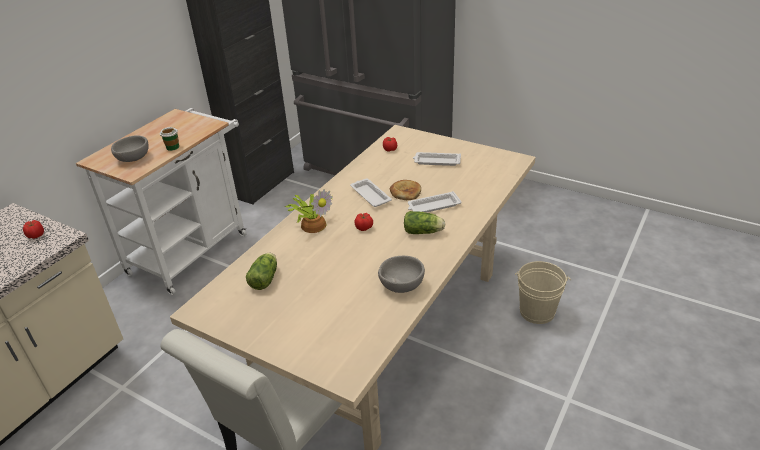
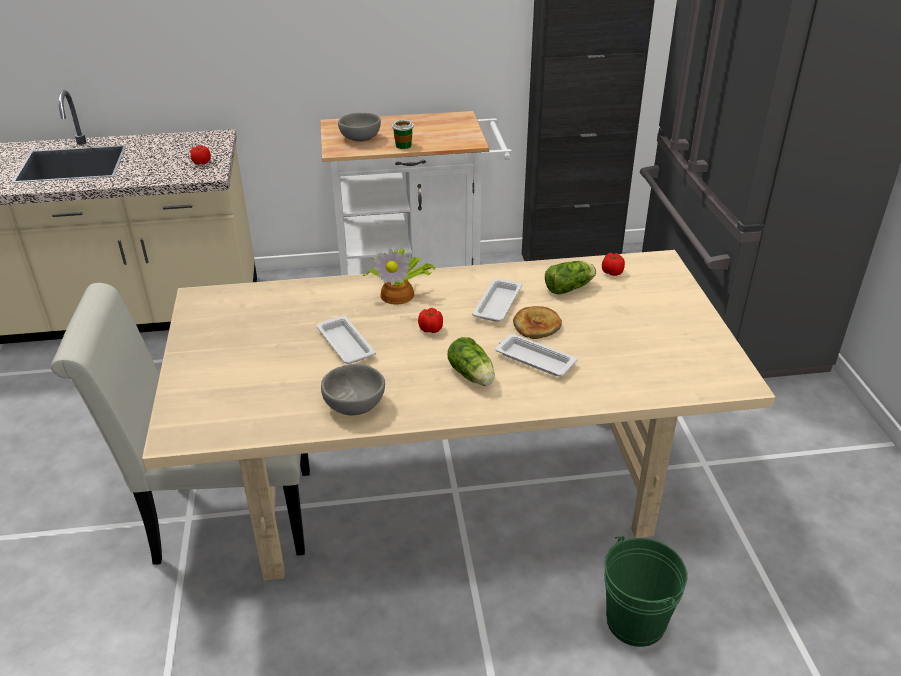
camera: 50 degrees right, 0 degrees up
(265, 278) = (279, 310): lettuce -> lettuce (570, 287)
(436, 161) = (636, 318): white tray -> white tray (345, 343)
(537, 311) = (635, 621): beige bucket -> green bucket

